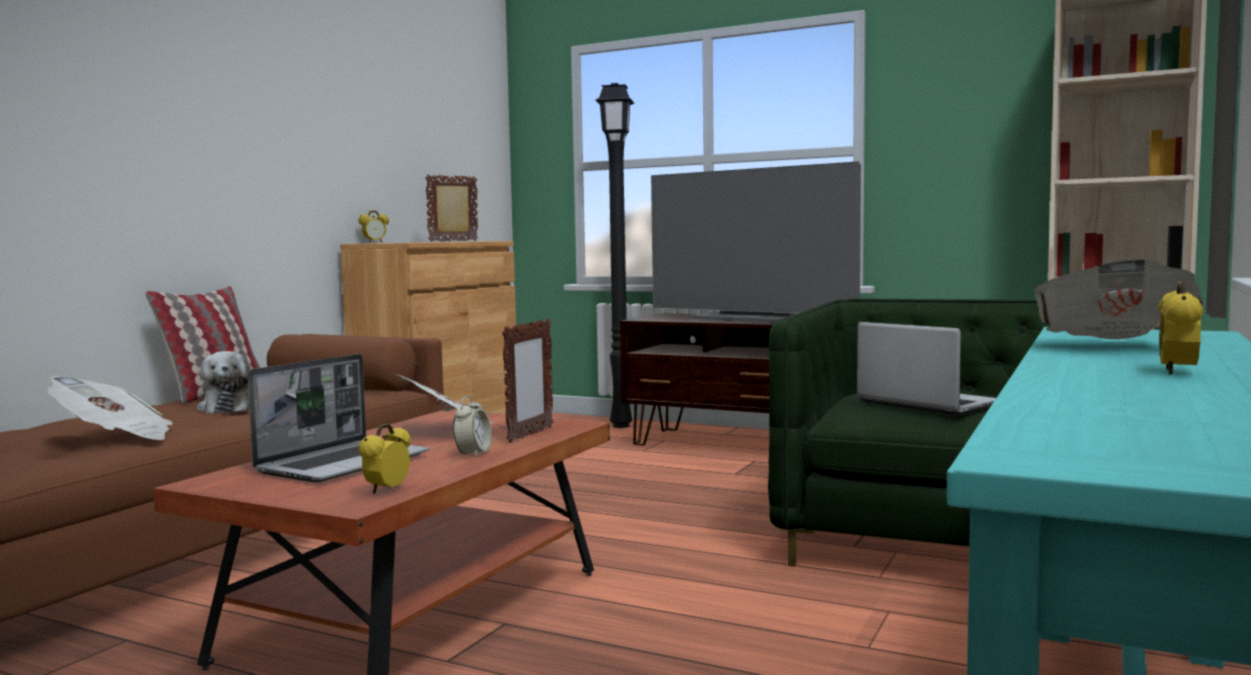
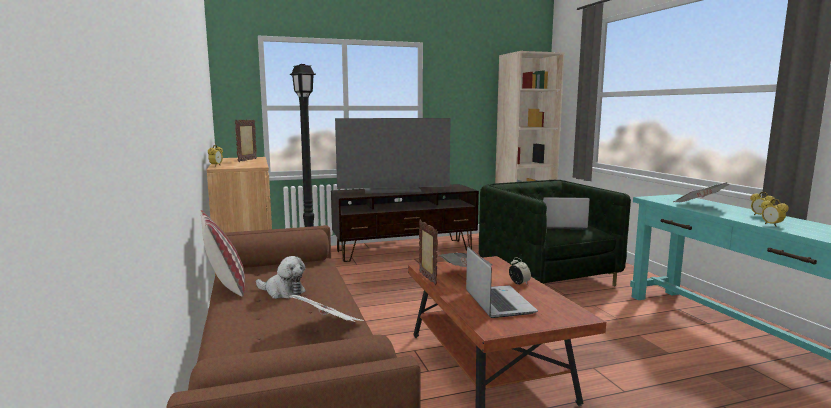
camera: 45 degrees left, 5 degrees up
(387, 491) = (565, 308): alarm clock -> alarm clock (771, 225)
(530, 435) = (498, 269): picture frame -> picture frame (427, 279)

